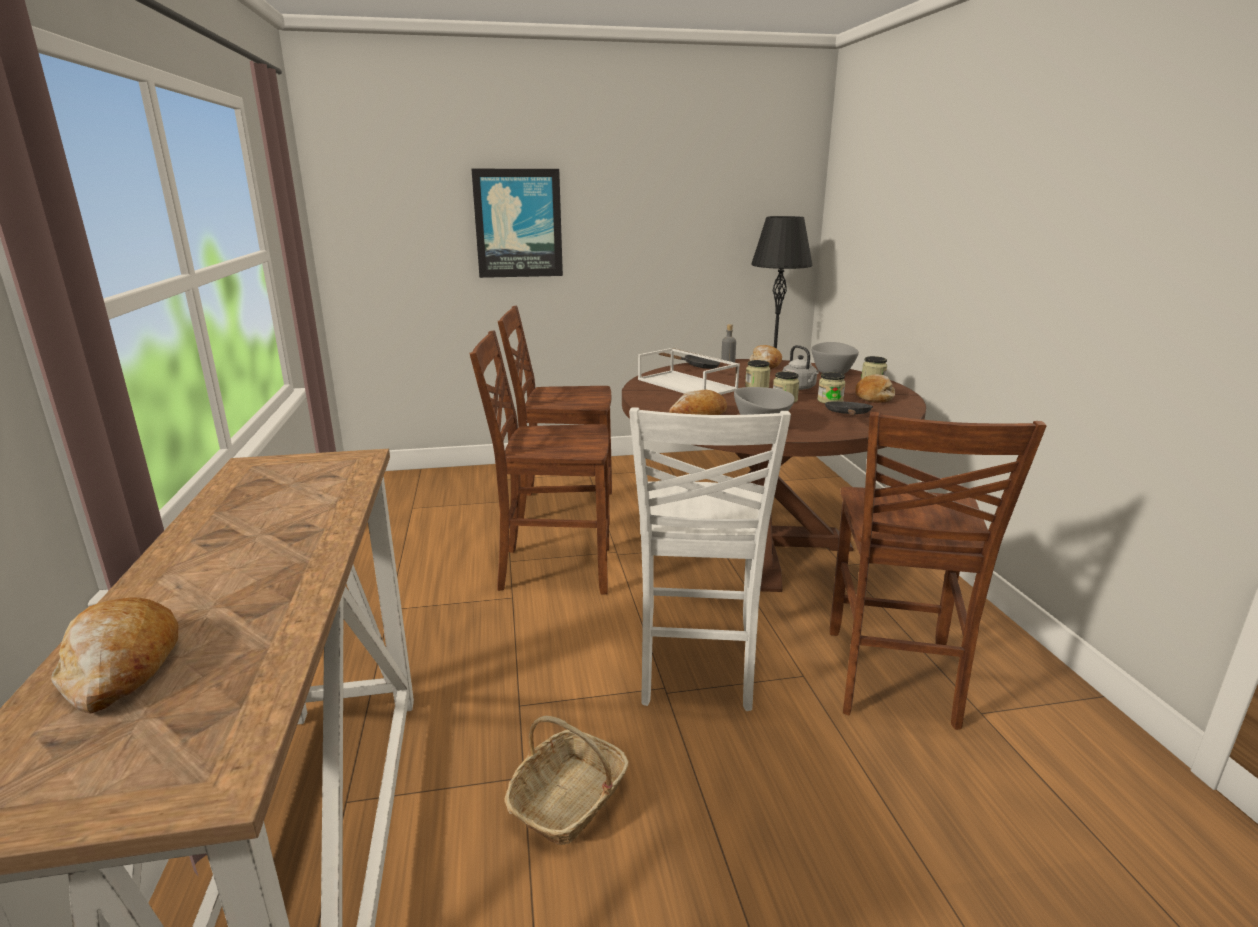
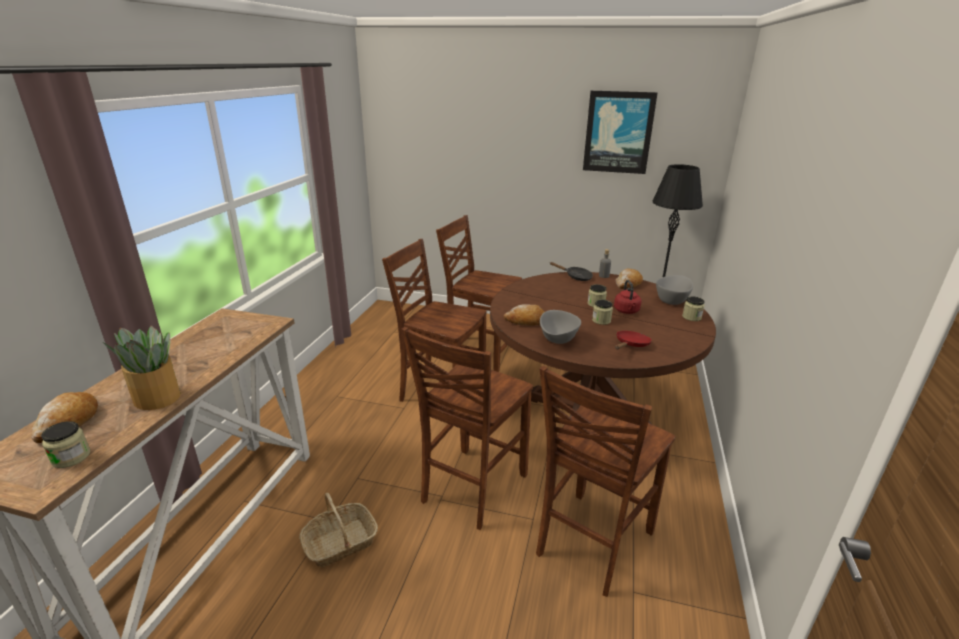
camera: 25 degrees right, 5 degrees up
(279, 587) = (157, 398): none -> potted plant
(518, 223) = (489, 155): picture -> picture (618, 132)
(688, 385) = (550, 293): white tray -> none
(695, 666) = (471, 488): white chair -> brown chair
(799, 388) = (626, 311): grey kettle -> red kettle
(830, 401) = (634, 328): jar -> jar (71, 457)
(848, 415) = (631, 345): black frying pan -> red frying pan
(874, 397) = (674, 331): bread -> none

